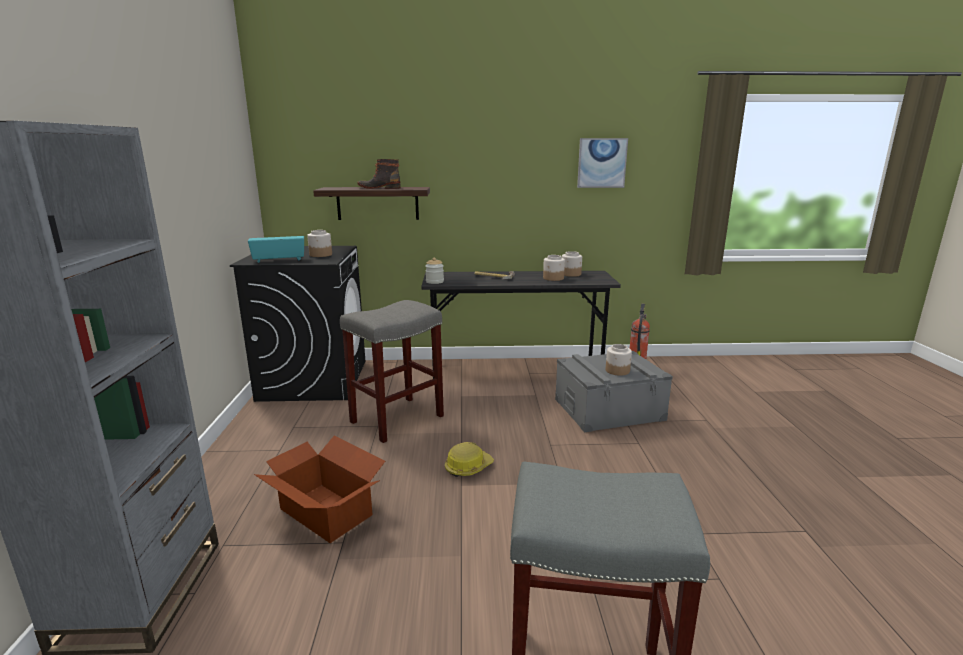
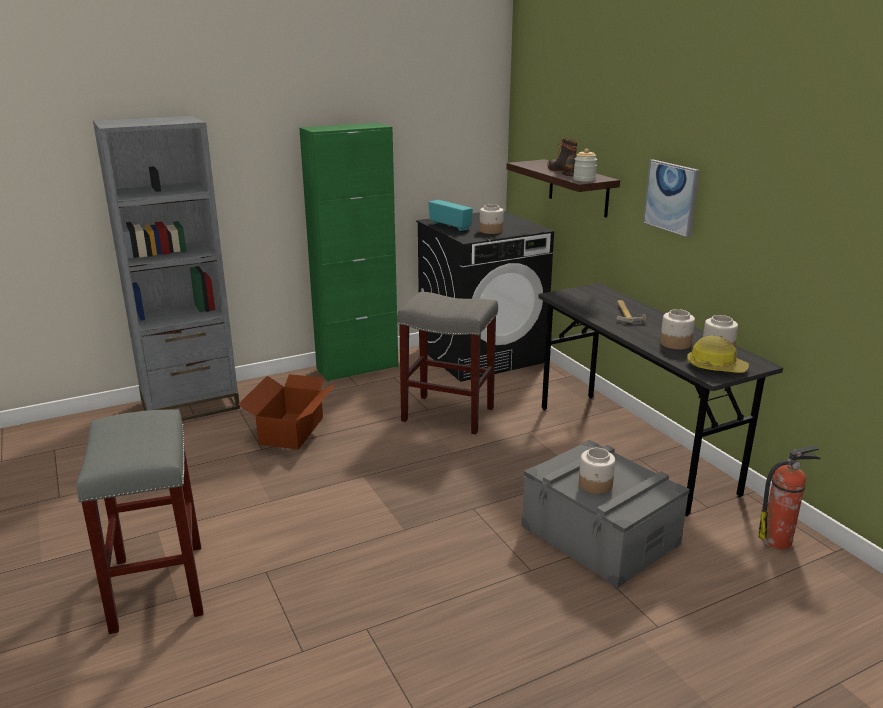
camera: 65 degrees right, 5 degrees up
(241, 441) = (357, 368): none -> green cabinet
(434, 282) = (562, 295): jar -> jar (584, 179)
(468, 467) = (393, 472): hard hat -> hard hat (715, 367)
(601, 163) = (812, 192): picture -> picture (671, 197)

